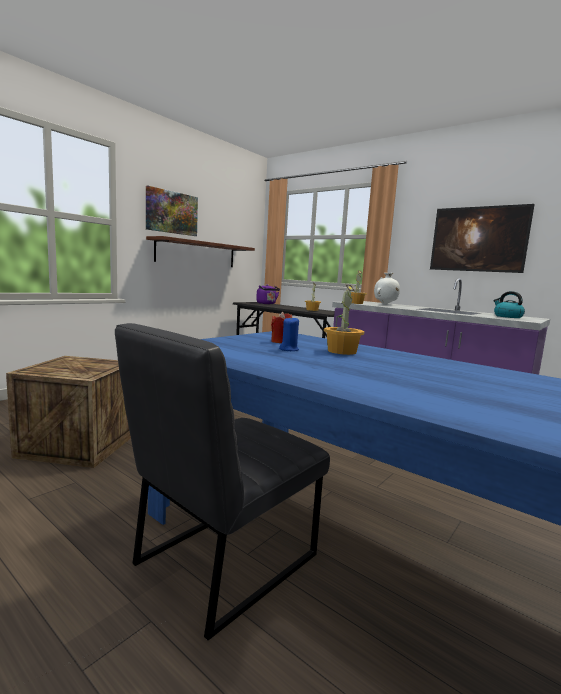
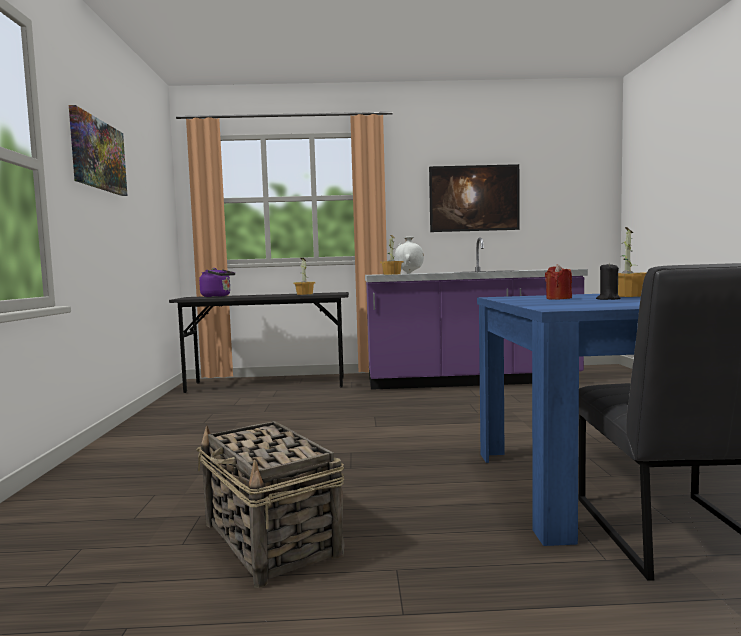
camera: 40 degrees left, 5 degrees down
(79, 444) = (271, 540): crate -> basket
(197, 253) = (126, 224): brown shelf -> none
(289, 349) = (608, 299): blue candle -> black candle
(507, 316) = (539, 269): kettle -> none

